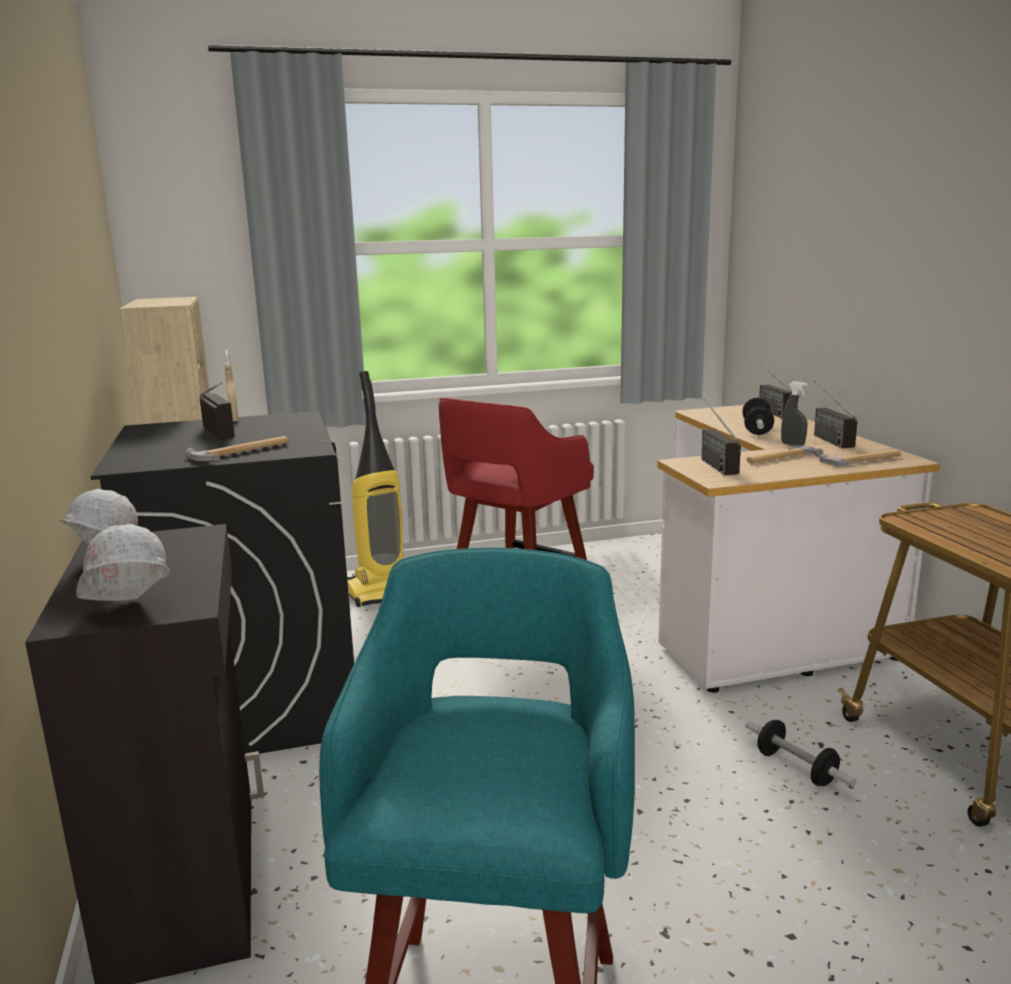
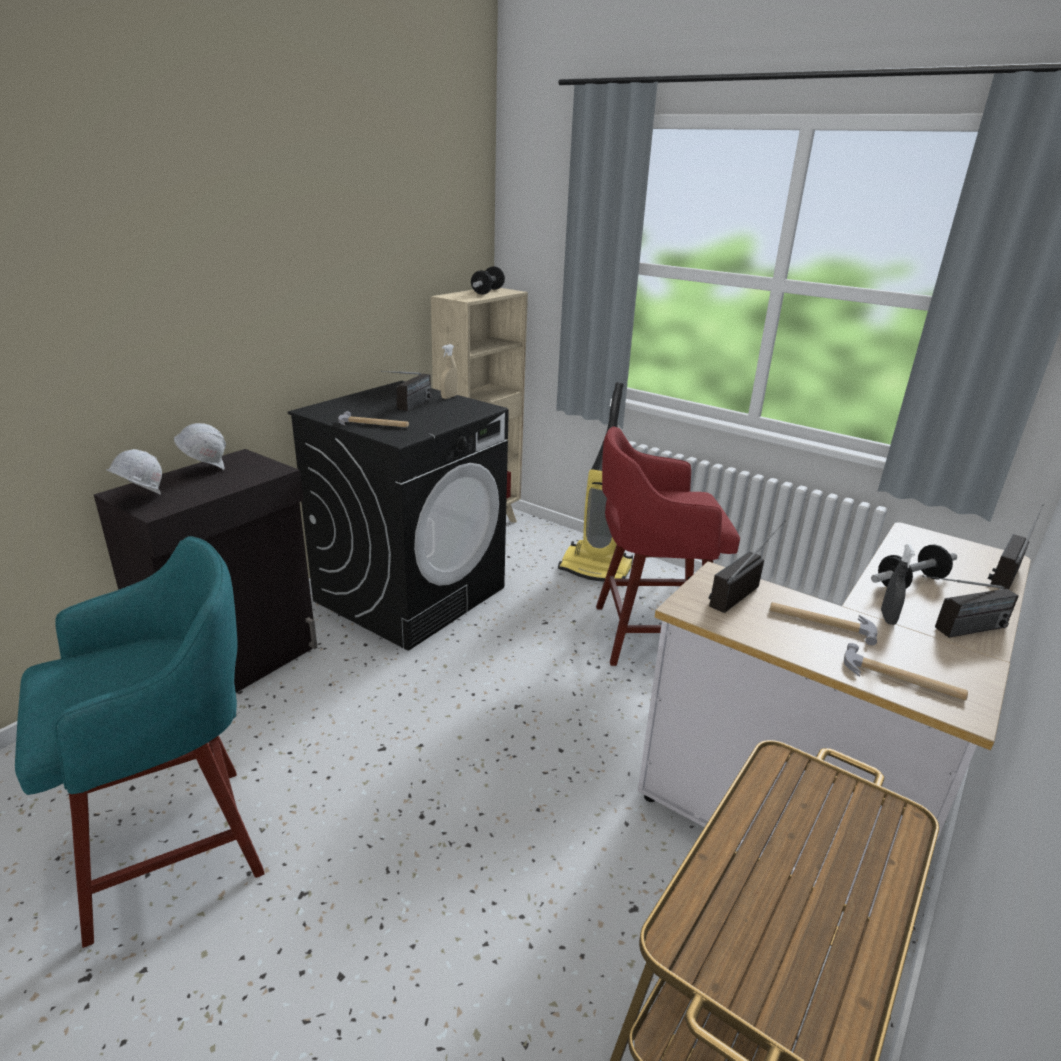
camera: 50 degrees right, 10 degrees up
(796, 768) = (575, 903): dumbbell -> dumbbell (488, 292)
(824, 437) = (956, 631): radio -> radio turned 150 degrees counterclockwise

